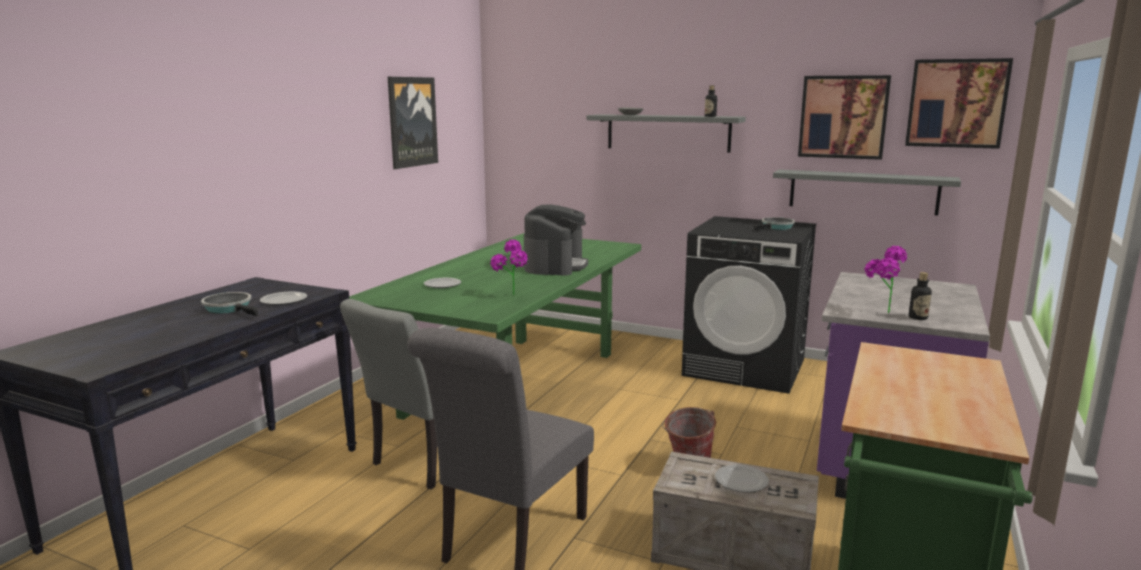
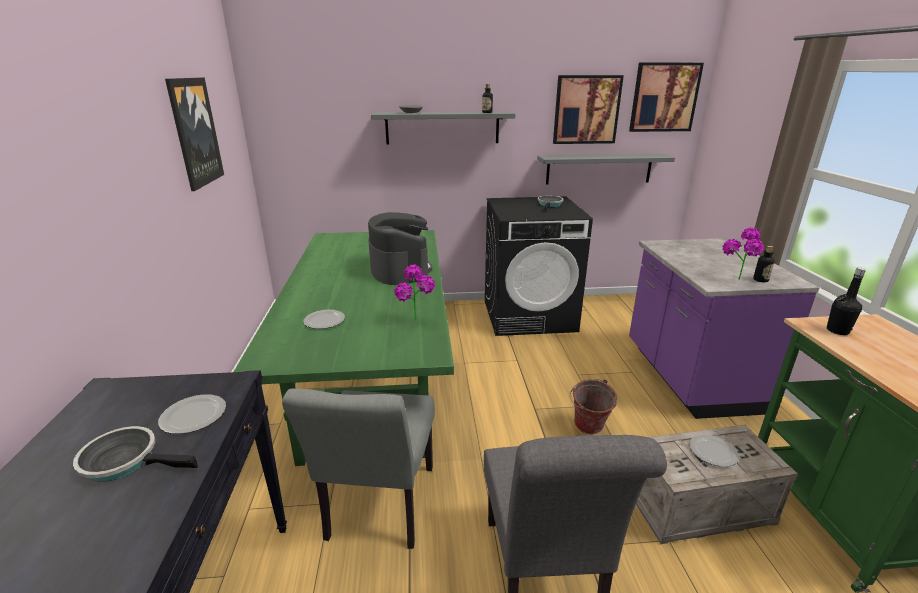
camera: 30 degrees left, 10 degrees up
(902, 359) = (837, 331): none -> black bottle

